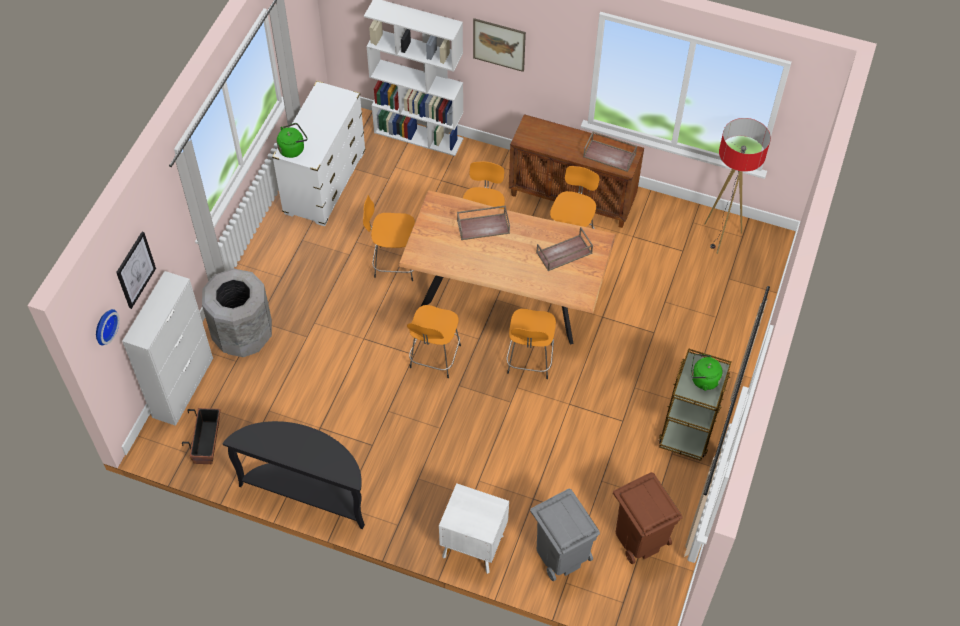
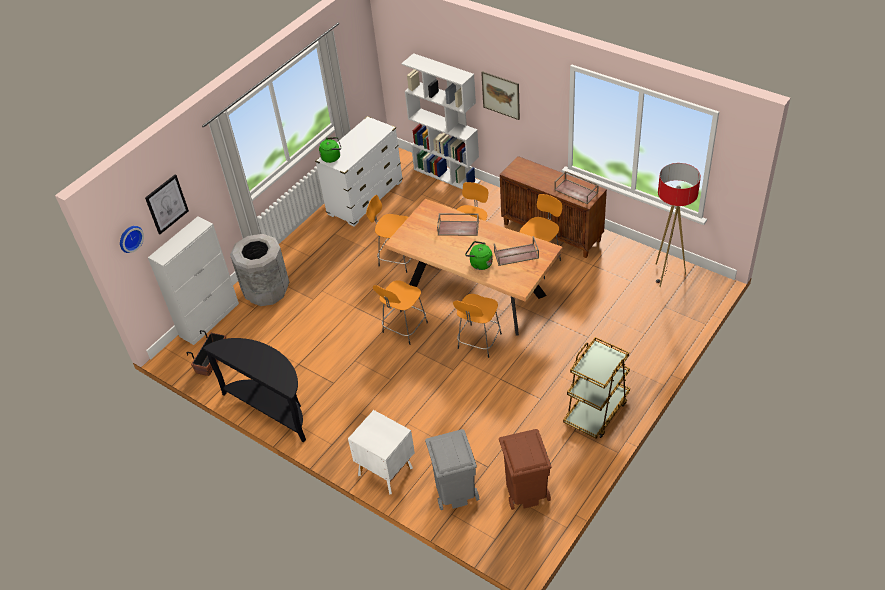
camera: 20 degrees right, 10 degrees down
(703, 379) = (600, 363): green kettle -> green kettle (479, 263)

